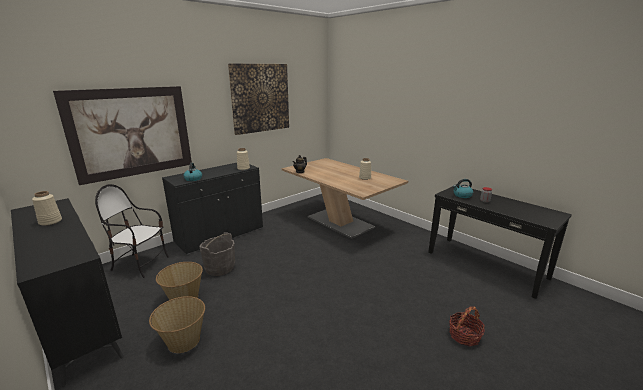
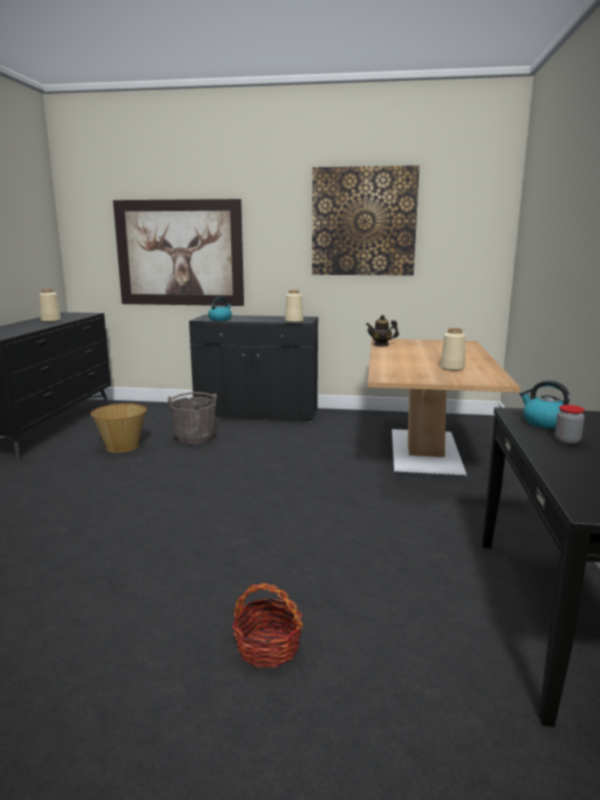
camera: 50 degrees right, 5 degrees down
(140, 264) = (152, 411): chair -> none
(183, 341) = (59, 472): basket -> none

